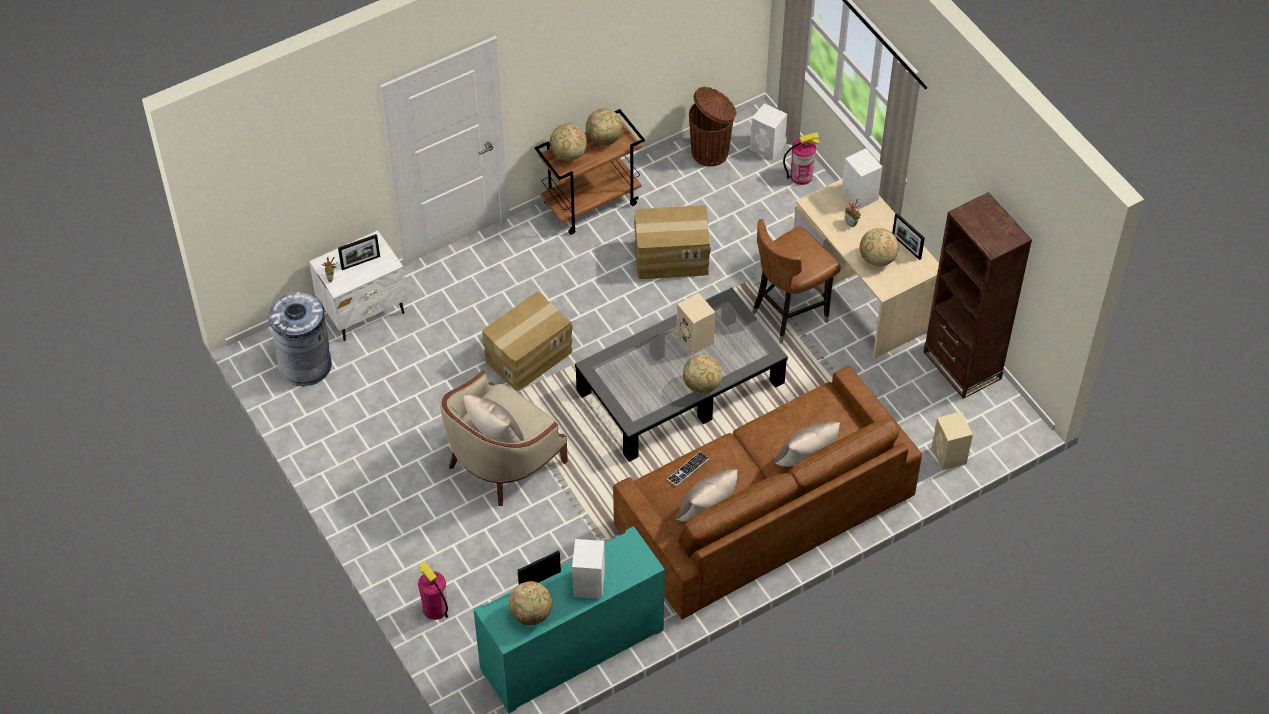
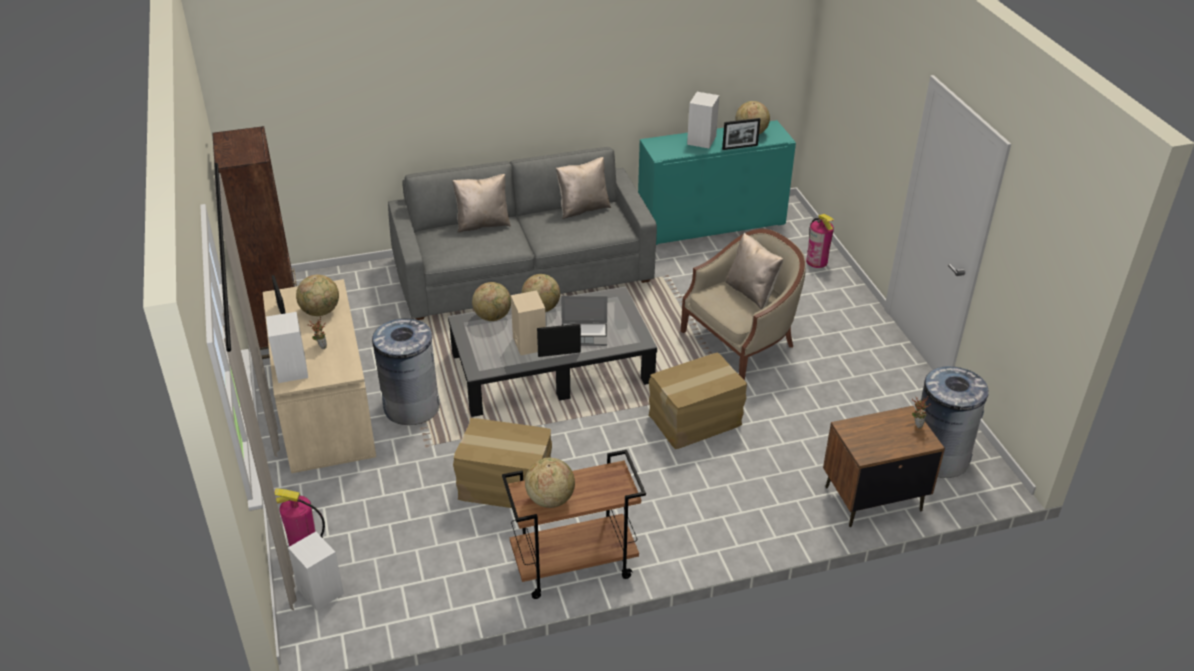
camera: 165 degrees left, 15 degrees down
(360, 262) = (881, 434): picture frame -> picture frame (559, 354)
(364, 311) = (872, 498): white nightstand -> brown nightstand
(568, 154) = (603, 490): globe -> globe (492, 316)
(647, 361) = (585, 334): none -> laptop
(688, 469) = (586, 232): keyboard -> none
(711, 152) = (394, 601): brown trash can -> none
(764, 512) = (523, 271): brown sofa -> grey sofa
(789, 314) = (411, 406): brown chair -> grey trash can
(949, 456) = (345, 278): beige speaker -> none

